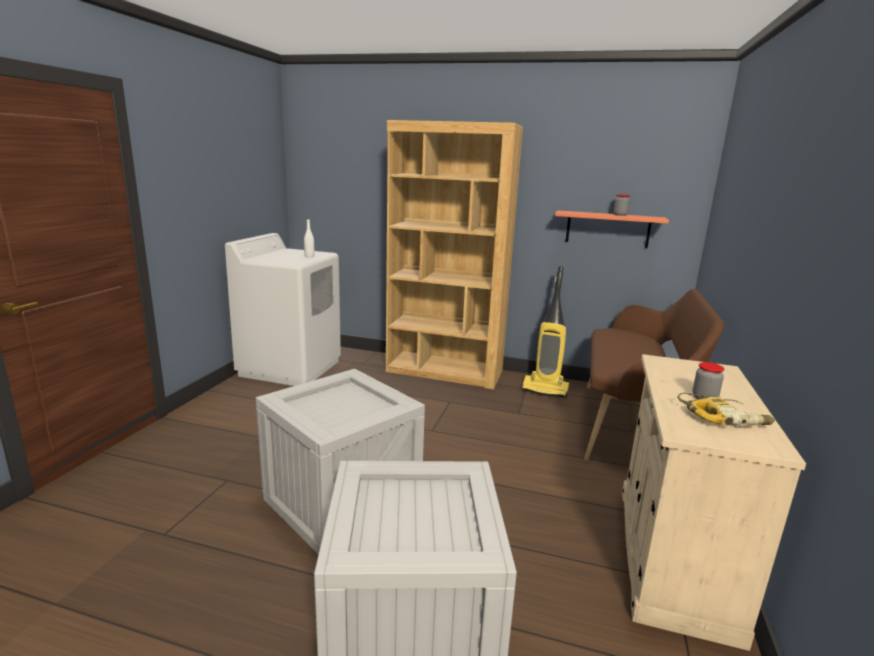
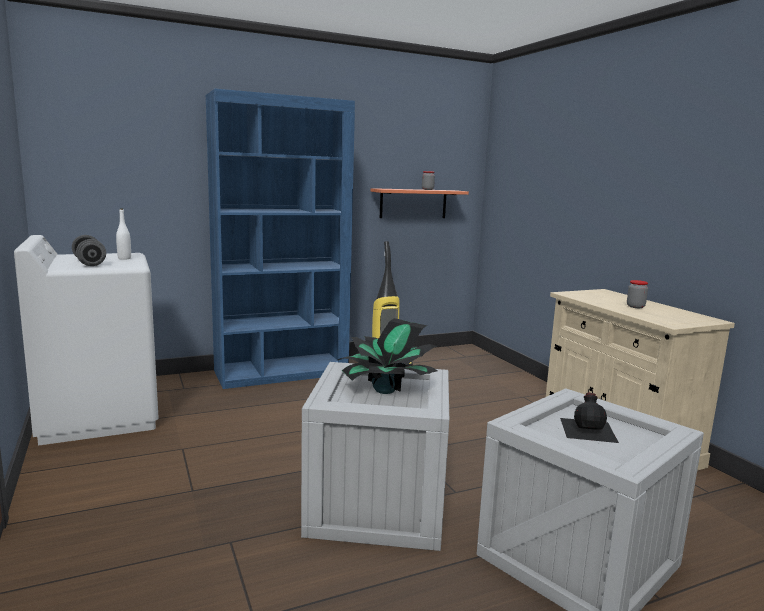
camera: 40 degrees left, 5 degrees down
(279, 257) = (89, 263): none -> grey dumbbell
(346, 405) = (385, 391): none -> potted plant
(420, 508) = (588, 429): none -> black bottle
(445, 371) = (282, 373): brown bookcase -> blue bookcase
(631, 426) = (481, 372): brown bench -> none
(723, 417) = (665, 313): power drill -> none

